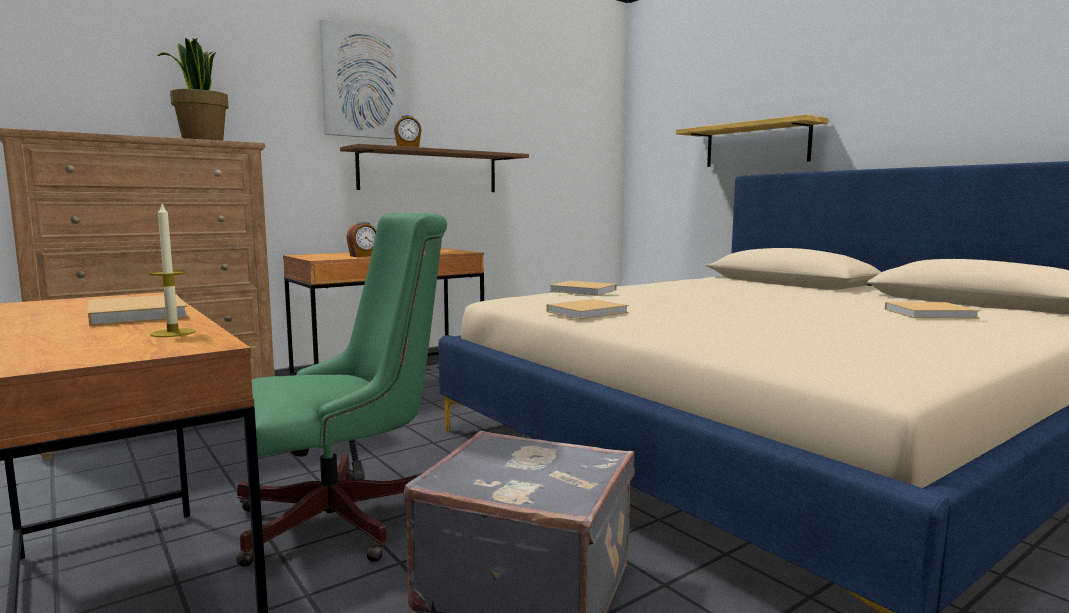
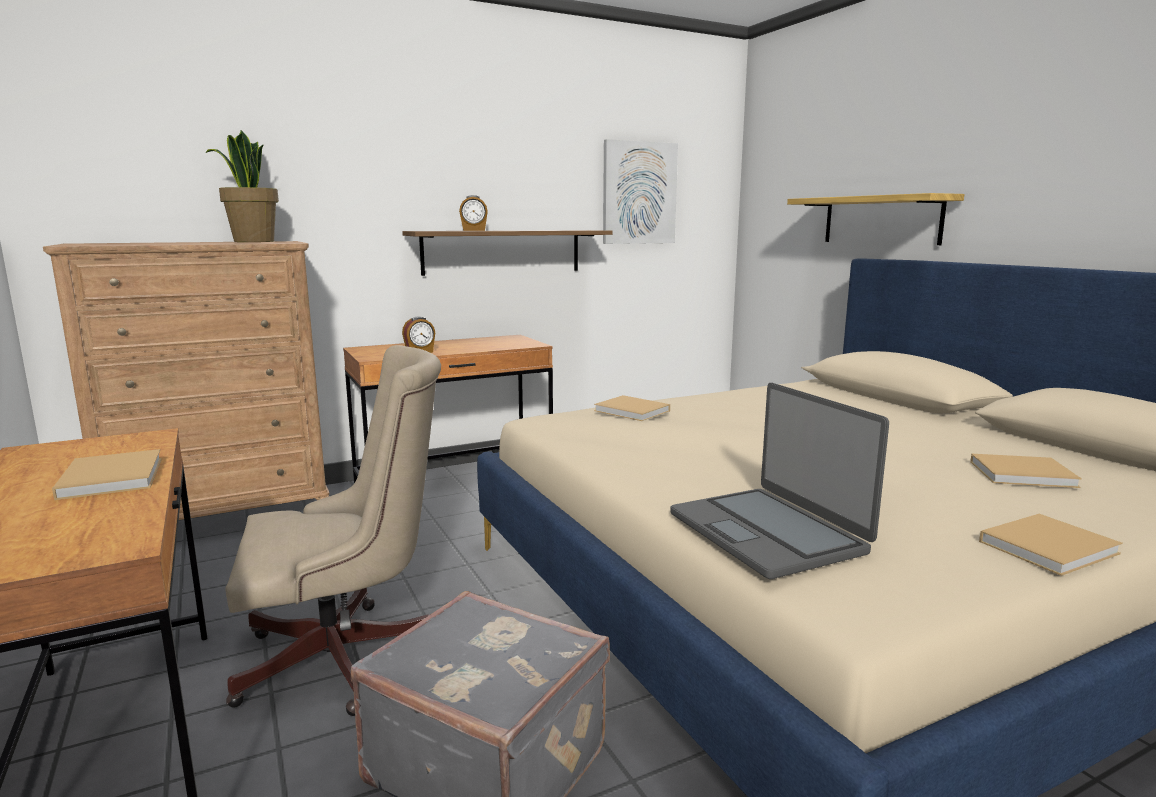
camera: 10 degrees right, 5 degrees up
(173, 333) = (113, 520): candle -> none
(347, 520) = (347, 658): green office chair -> beige office chair
(365, 83) = (429, 160): picture -> picture (639, 193)
(589, 312) = (614, 451): beige book -> beige book (1050, 547)
(767, 346) = (767, 532): none -> laptop

